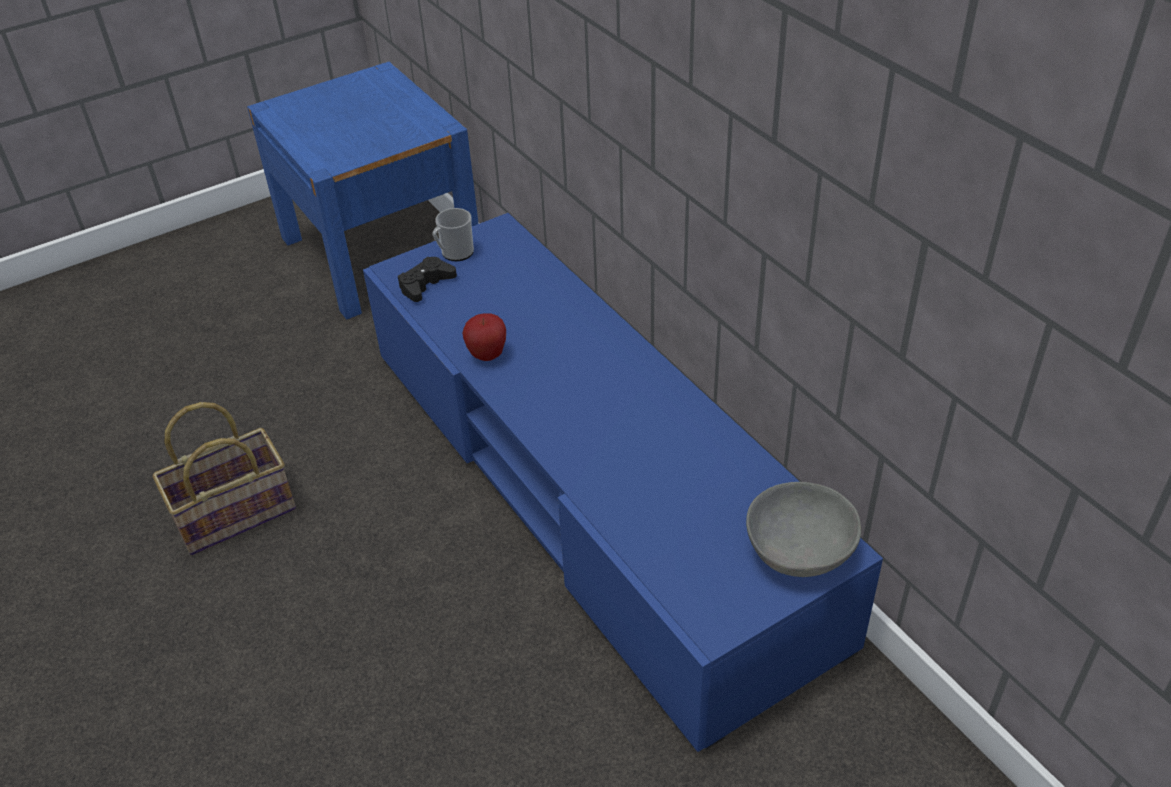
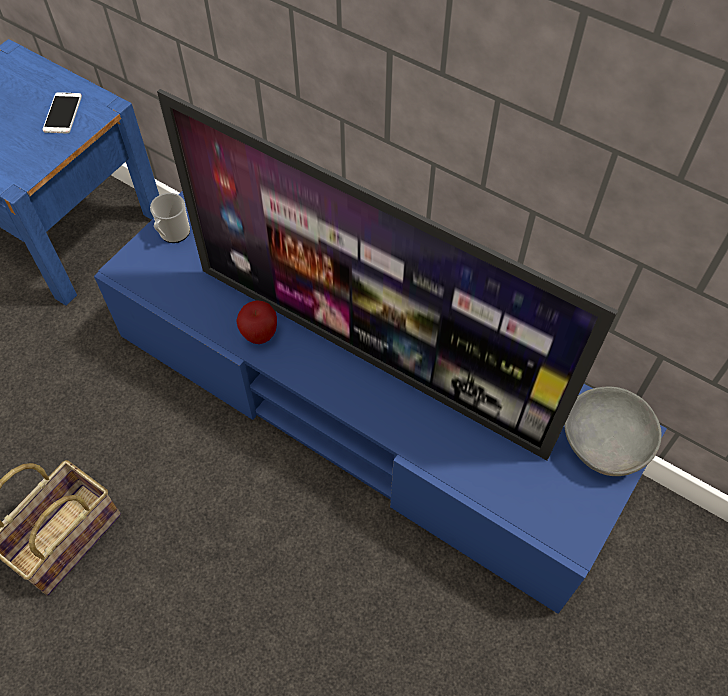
camera: 25 degrees left, 15 degrees up
(400, 124) = (62, 113): none -> phone
(426, 285) = (164, 276): black game controller -> none
(587, 400) = (369, 354): none -> television

